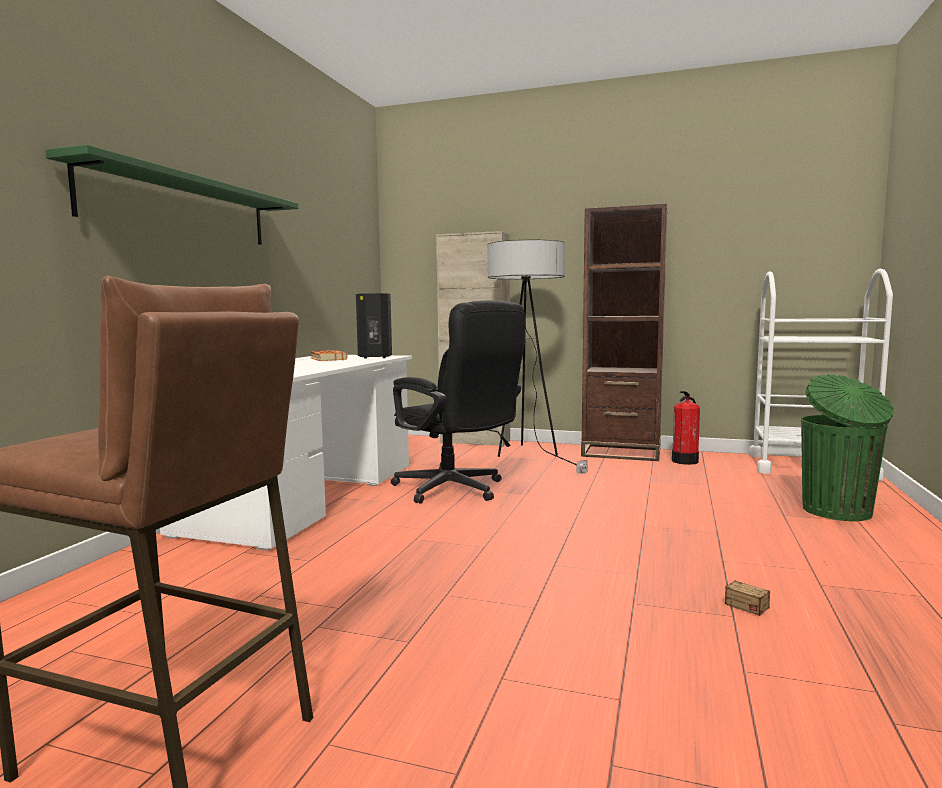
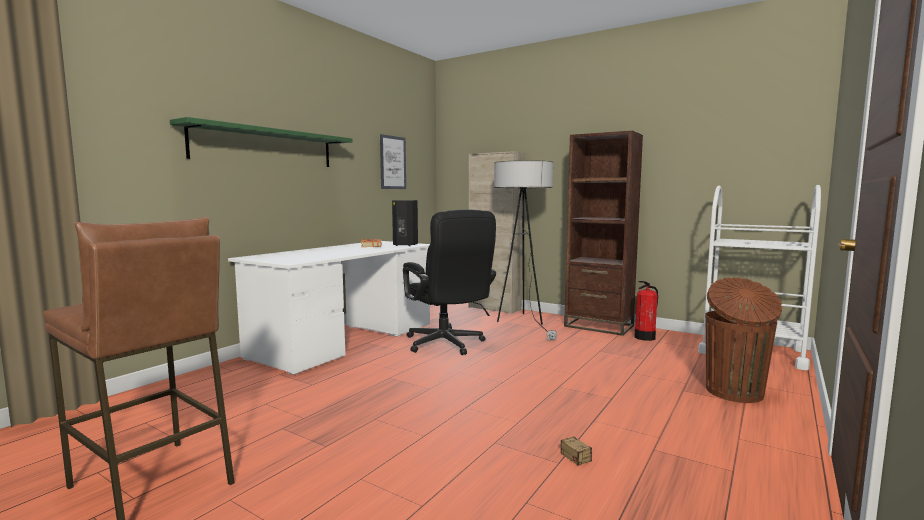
camera: 15 degrees right, 0 degrees up
(334, 244) = (393, 162): none -> picture
(838, 511) = (735, 393): green trash can -> brown trash can

